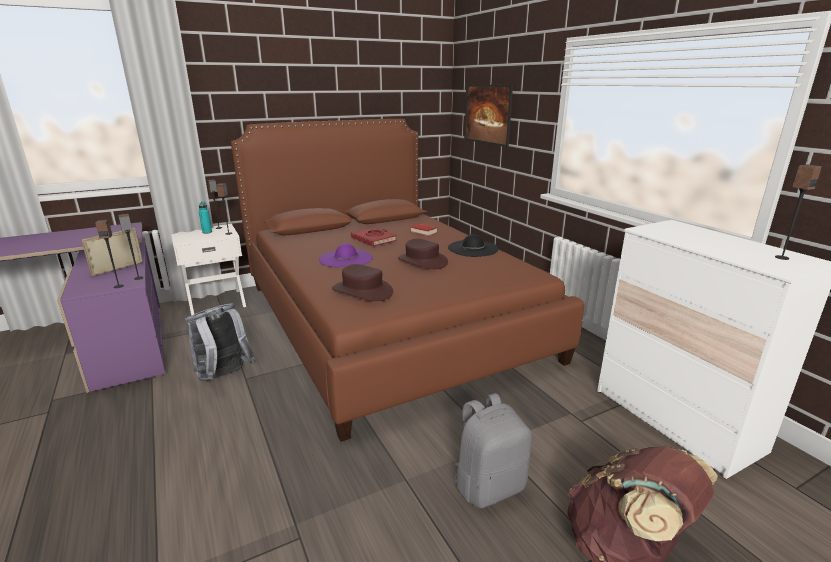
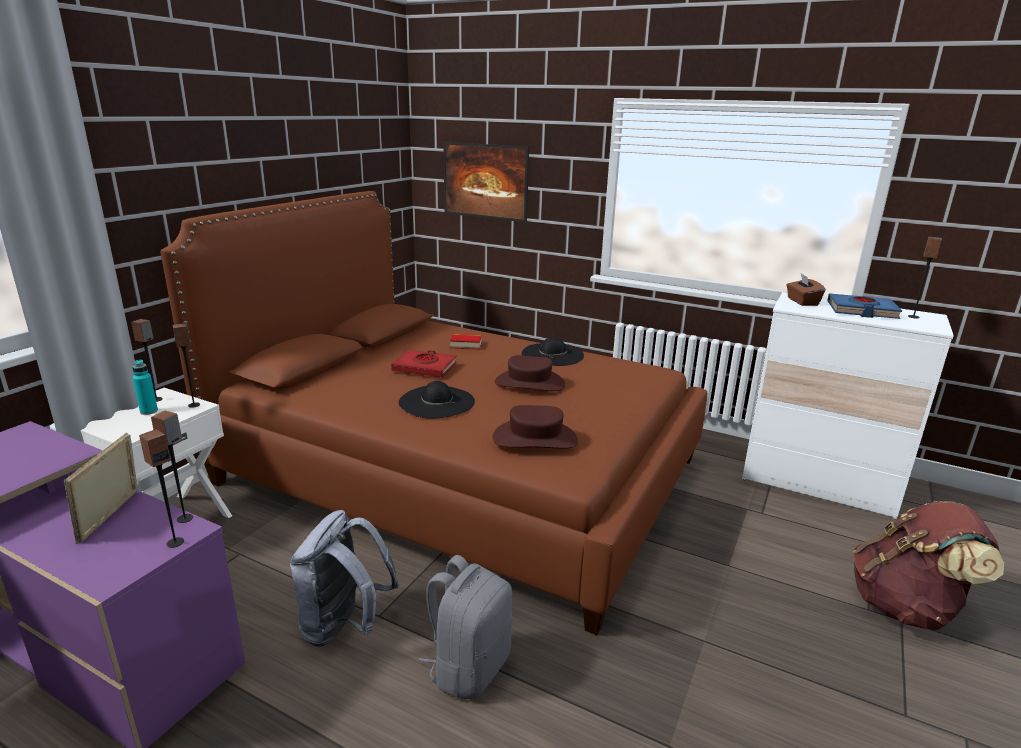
camera: 35 degrees left, 0 degrees up
(346, 258) = (436, 402): purple hat -> black hat
(489, 486) = (771, 608): grey backpack -> grey backpack (469, 667)
(671, 228) = (802, 302): none -> brown tissue box
(724, 244) = (861, 311): none -> blue book

